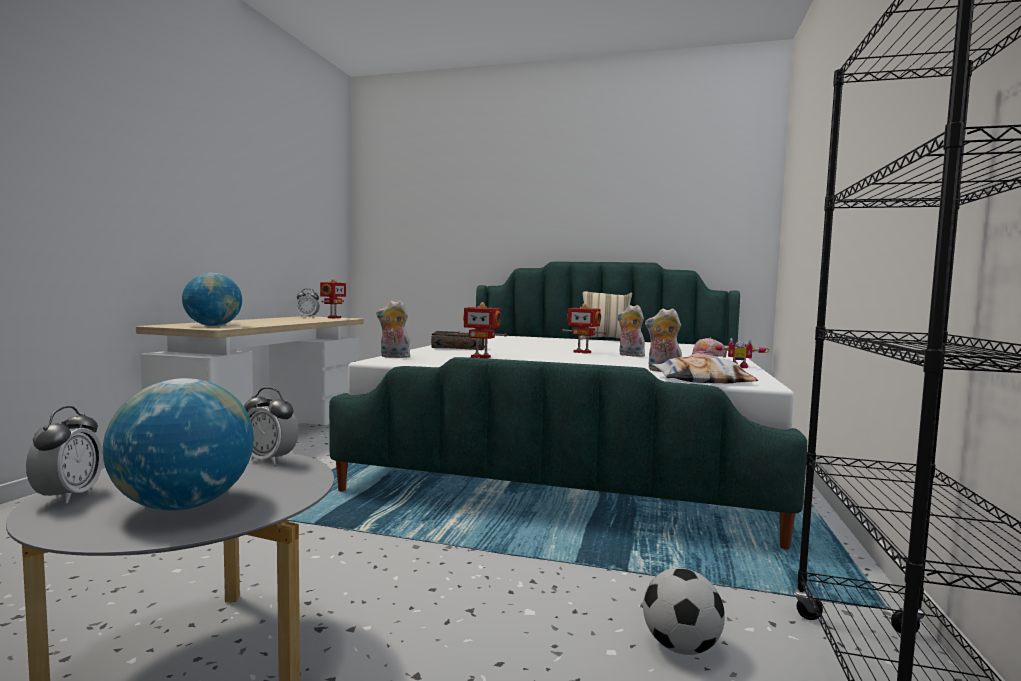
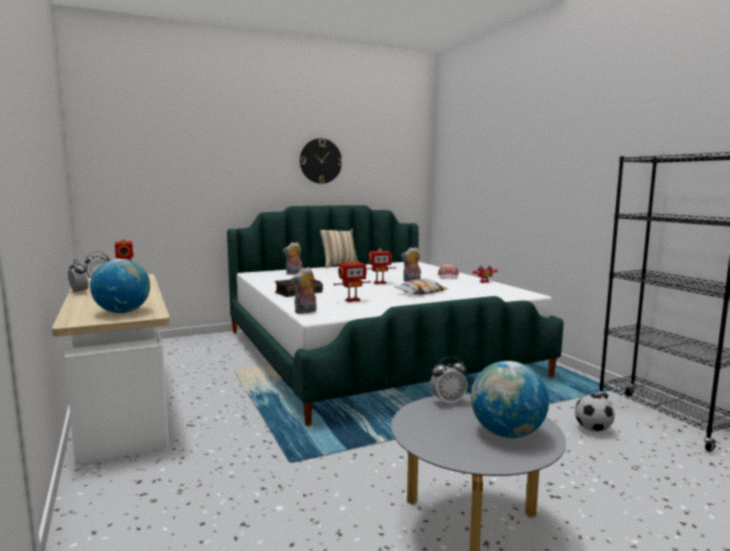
camera: 40 degrees left, 5 degrees up
(68, 496) = (450, 454): alarm clock -> alarm clock (79, 292)
(599, 206) = (320, 161): none -> wall clock
(662, 371) = (471, 293): plush toy -> plush toy (294, 274)
(703, 380) = (508, 297): pillow -> pillow (421, 292)

